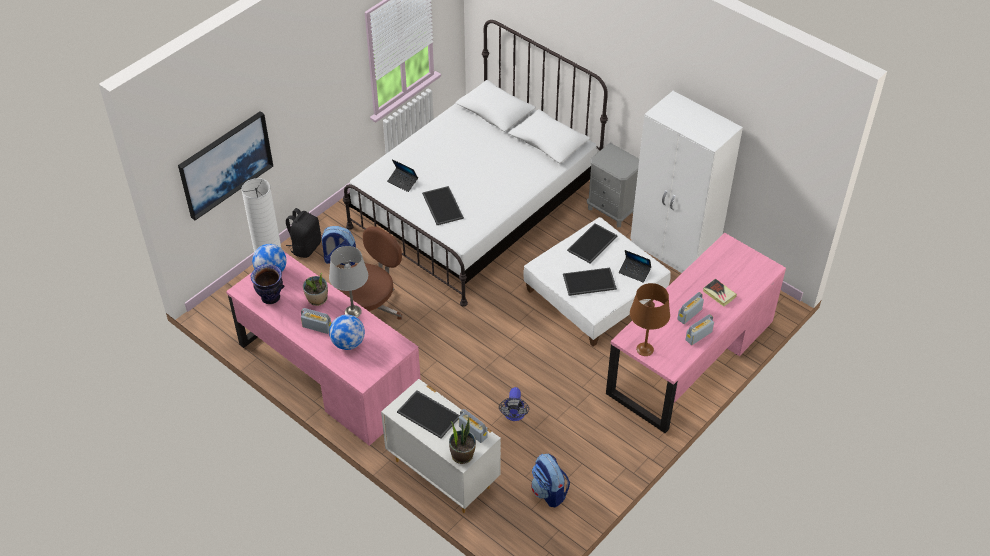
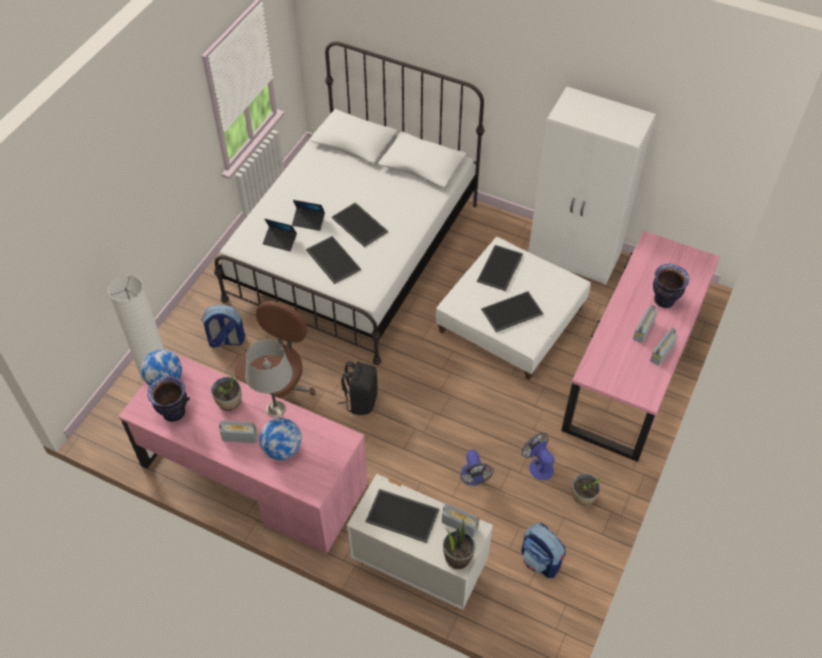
camera: 15 degrees left, 5 degrees up
(225, 164) = (81, 266): picture -> none
(305, 247) = (182, 333): black backpack -> black backpack (360, 400)
(476, 181) = (360, 224): none -> tray
(575, 417) = (538, 465): none -> fan
(605, 451) = (583, 497): none -> potted plant
(612, 210) = (497, 224): grey nightstand -> none
(634, 272) = (554, 290): laptop -> laptop (308, 221)
(645, 349) = (612, 382): brown table lamp -> none
(719, 294) = (664, 300): book -> vase

